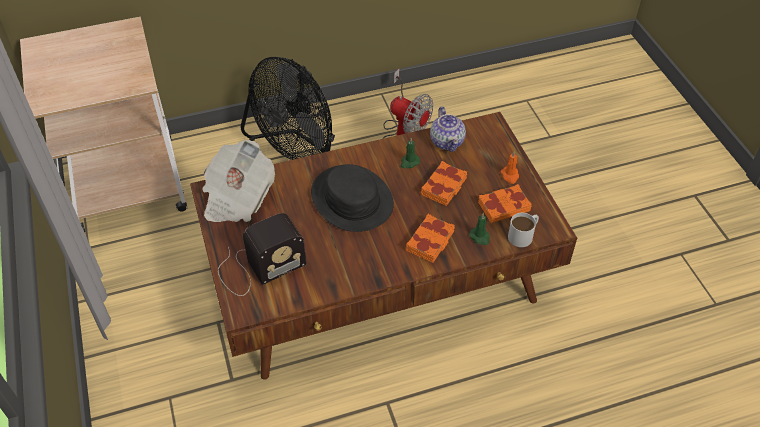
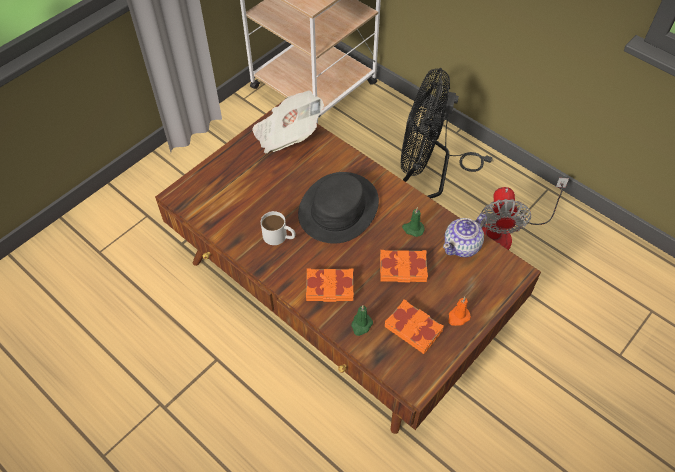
camera: 60 degrees right, 5 degrees up
(258, 267) = (226, 184): radio -> none
(524, 235) = (389, 361): white mug -> white mug (279, 236)

